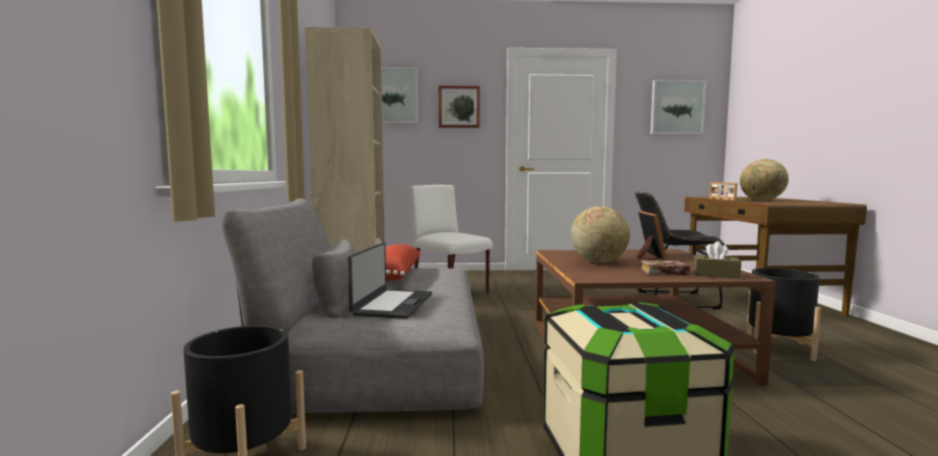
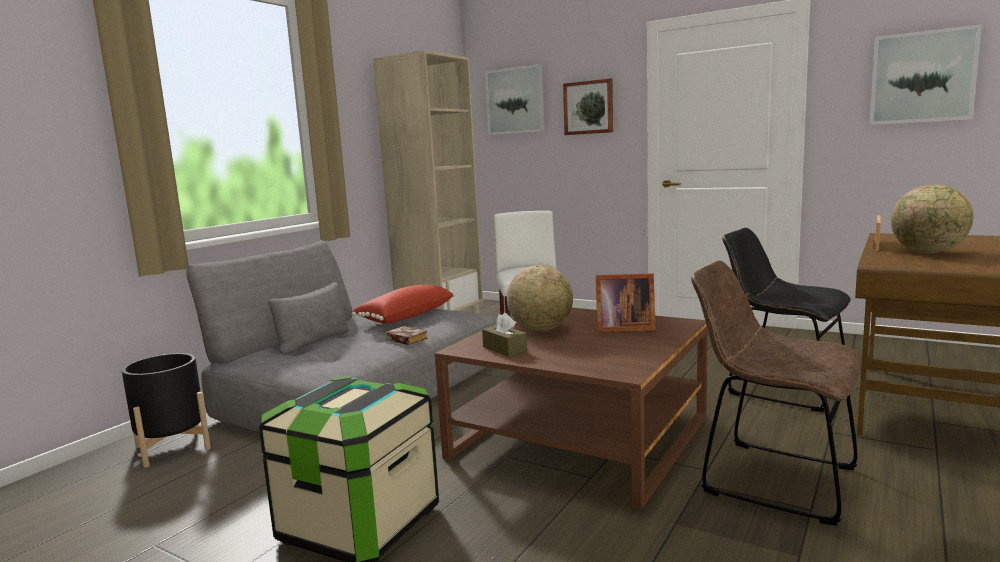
camera: 35 degrees right, 5 degrees up
(392, 304) = (335, 348): laptop -> none
(647, 256) = (622, 328): picture frame -> picture frame turned 60 degrees clockwise
(662, 272) = (555, 353): book -> book (404, 340)
(716, 275) = (602, 365): brown tissue box -> brown tissue box (504, 349)
(778, 348) = (770, 478): black planter -> brown chair

